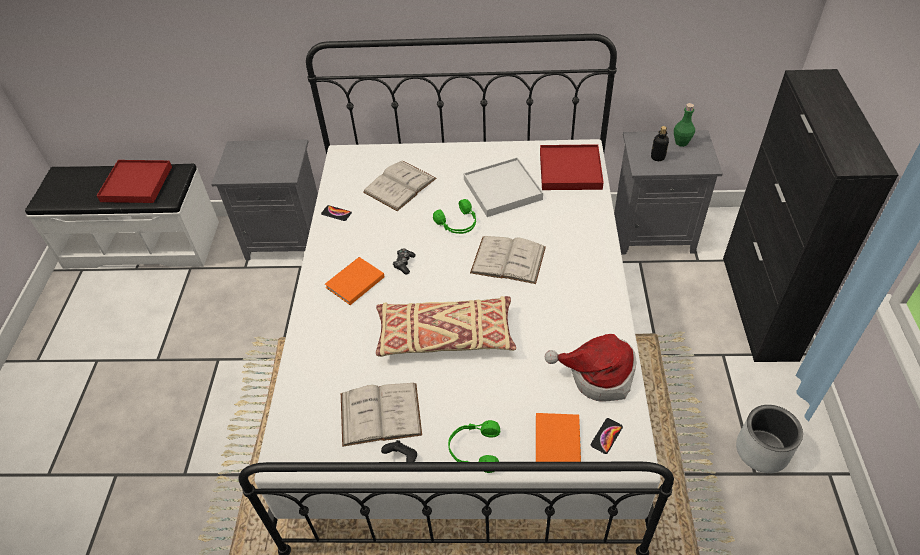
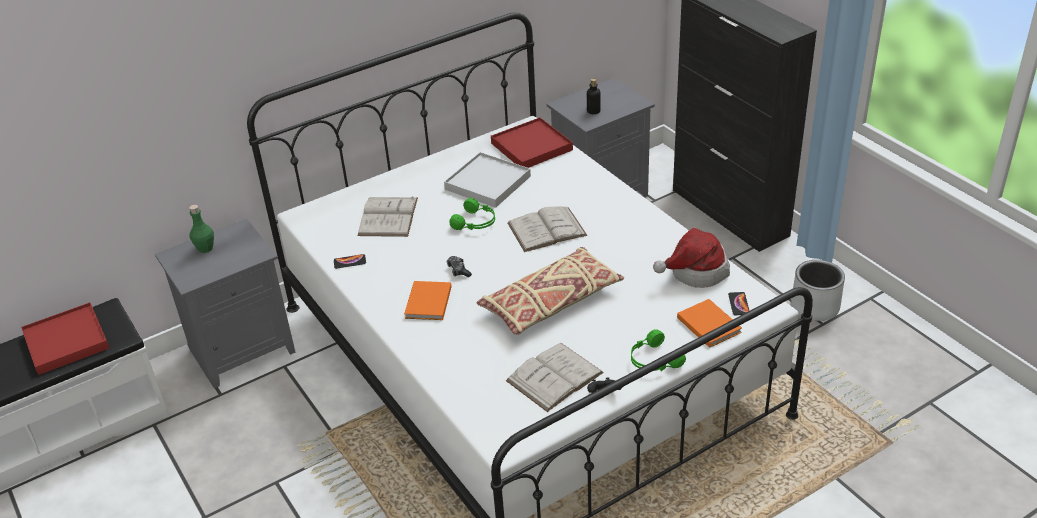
camera: 35 degrees left, 10 degrees down
(681, 142) = (602, 94): green bottle -> green bottle (205, 248)

